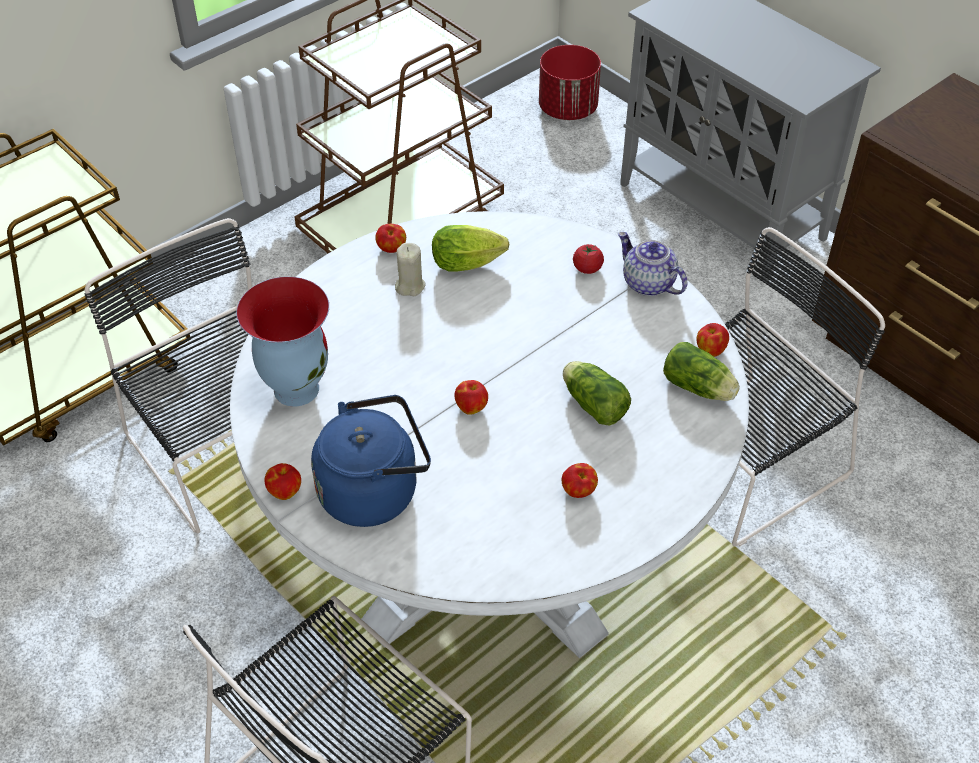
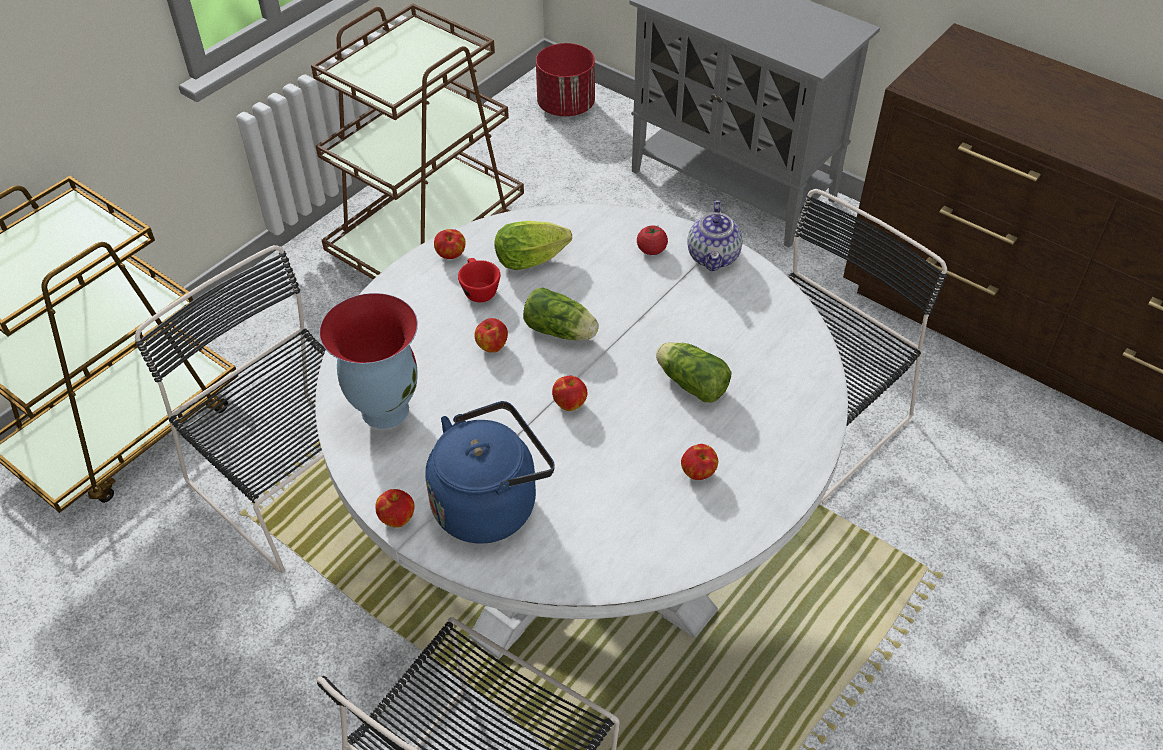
camera: 10 degrees left, 0 degrees up
(410, 286) = (478, 289): beige candle -> red cup
(647, 283) = (714, 257): teapot -> teapot turned 120 degrees counterclockwise
(700, 388) = (791, 353): lettuce -> lettuce (562, 332)
(710, 350) = (791, 314): apple -> apple (491, 346)

